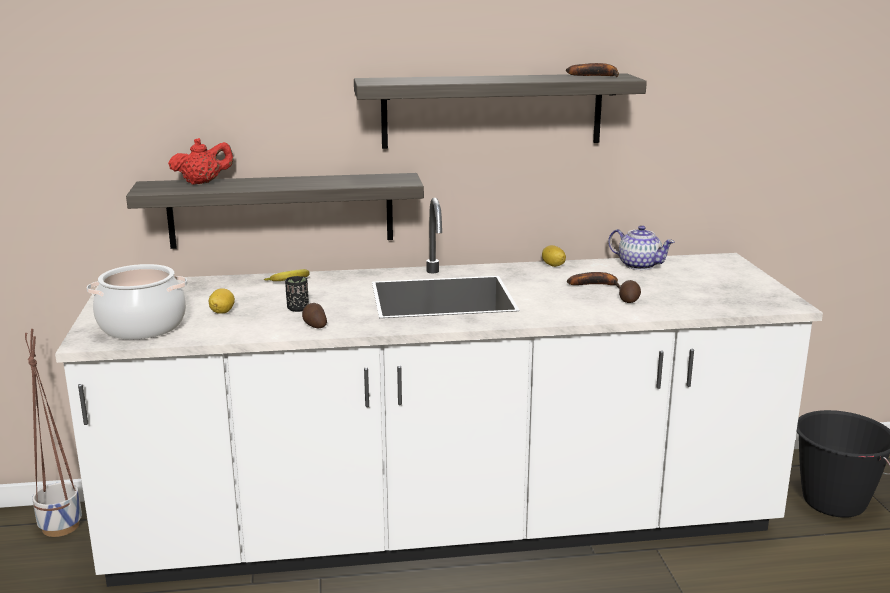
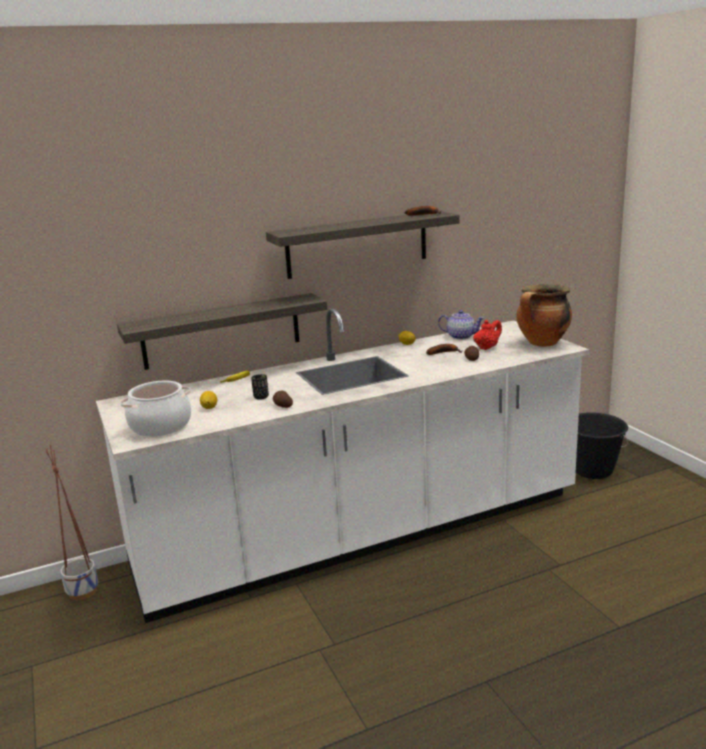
camera: 15 degrees left, 0 degrees up
(203, 183) = (169, 318): red teapot -> red teapot (487, 348)
(754, 293) = (542, 343): none -> cooking pot

